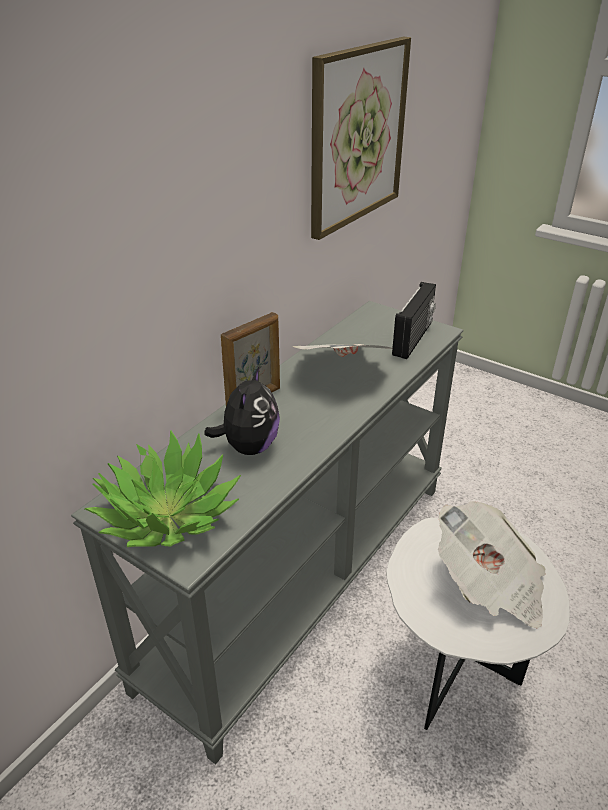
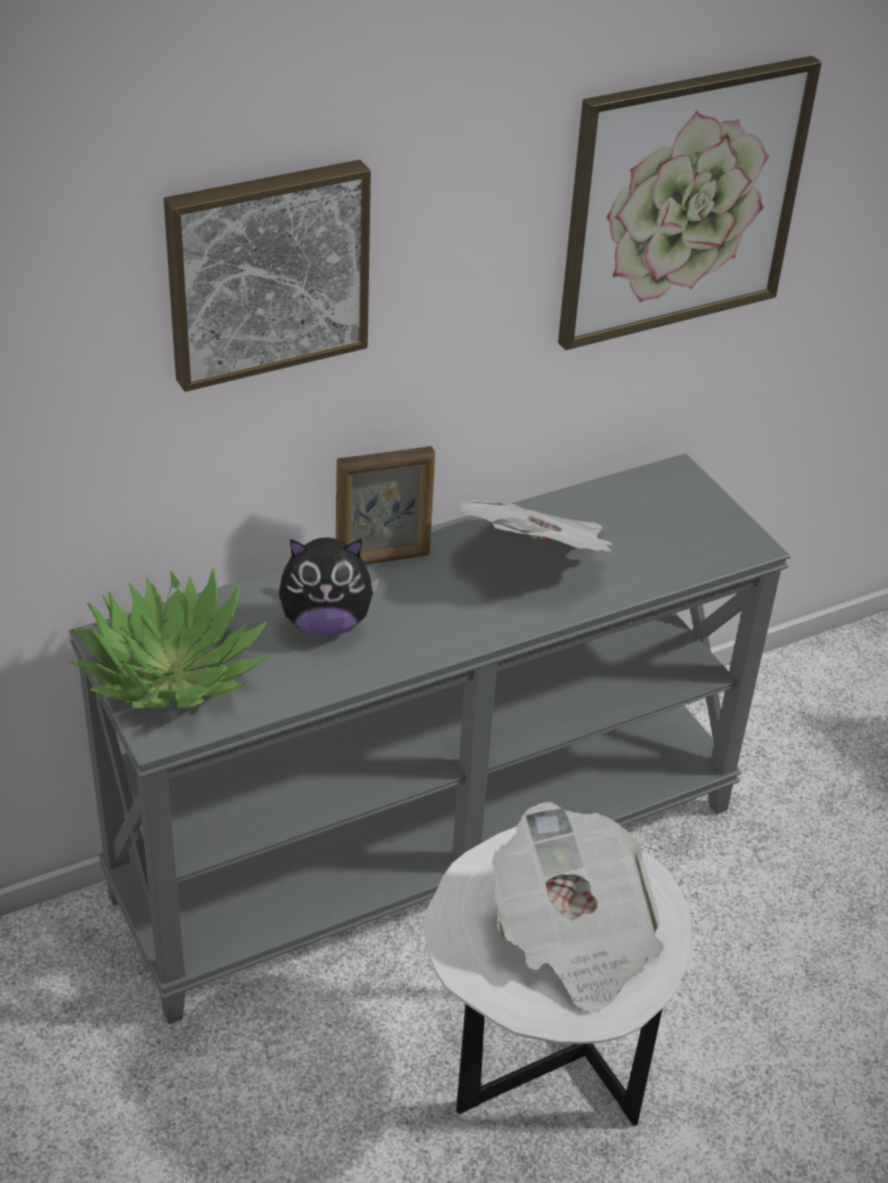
camera: 25 degrees right, 5 degrees up
(156, 194) = (266, 271): none -> picture
(249, 446) = (326, 623): plush toy -> plush toy turned 45 degrees clockwise
(414, 339) = (693, 545): radio -> none

